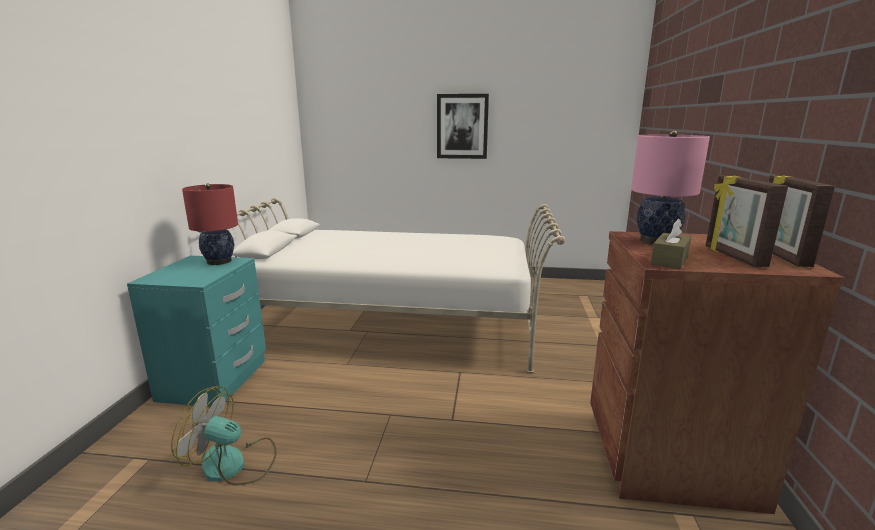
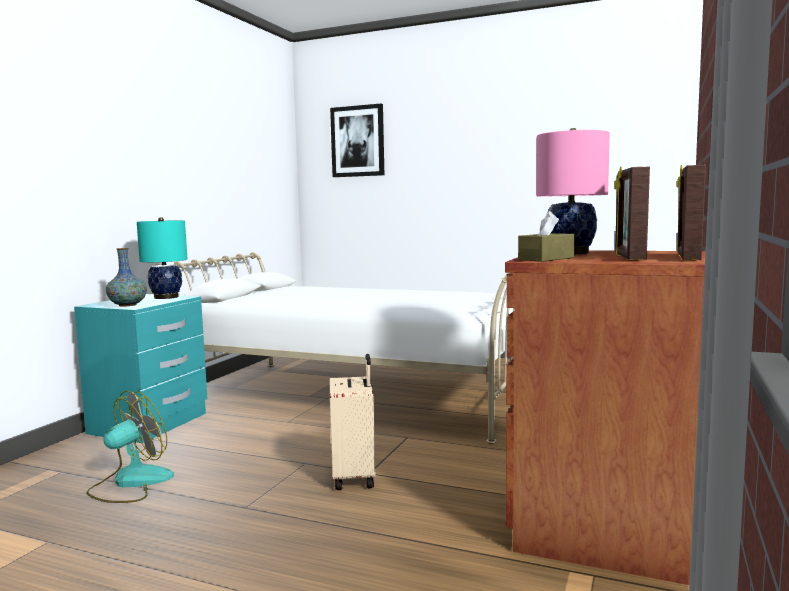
camera: 15 degrees right, 10 degrees down
(188, 279) = (128, 305): none -> vase
(219, 261) = (166, 297): red table lamp -> turquoise table lamp
(233, 465) = (130, 483): fan -> fan turned 105 degrees clockwise
(443, 427) = (355, 477): none -> beige suitcase
(462, 126) = (472, 174): picture -> picture (358, 141)

